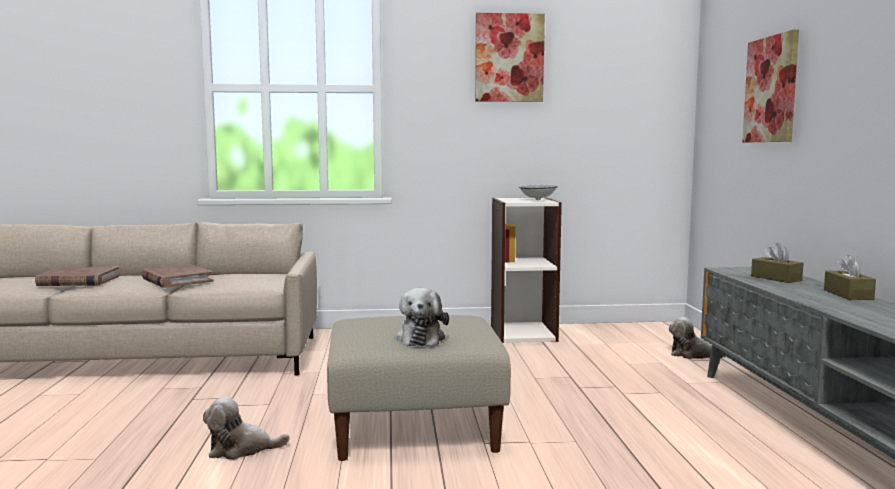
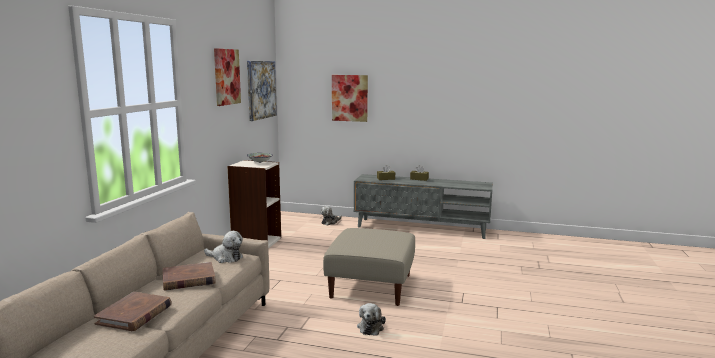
camera: 70 degrees left, 5 degrees up
(420, 338) = (388, 240): plush toy -> plush toy (225, 258)
(626, 85) = (261, 89): none -> picture

